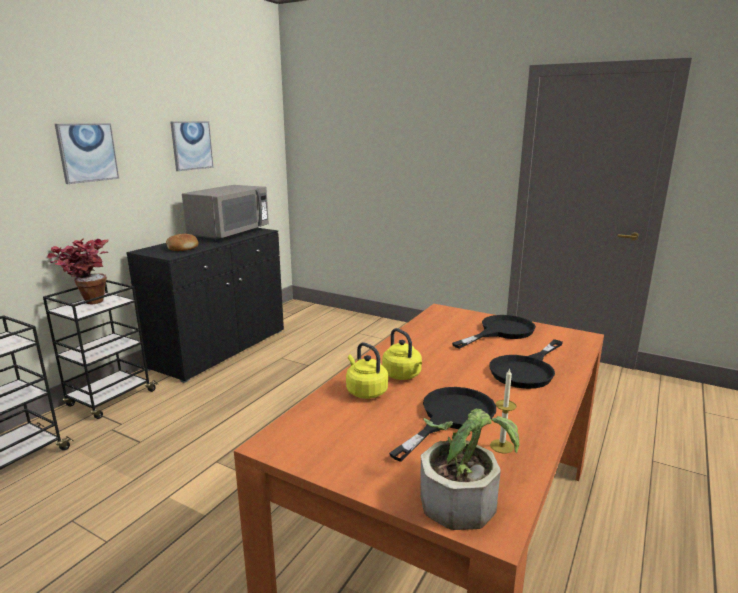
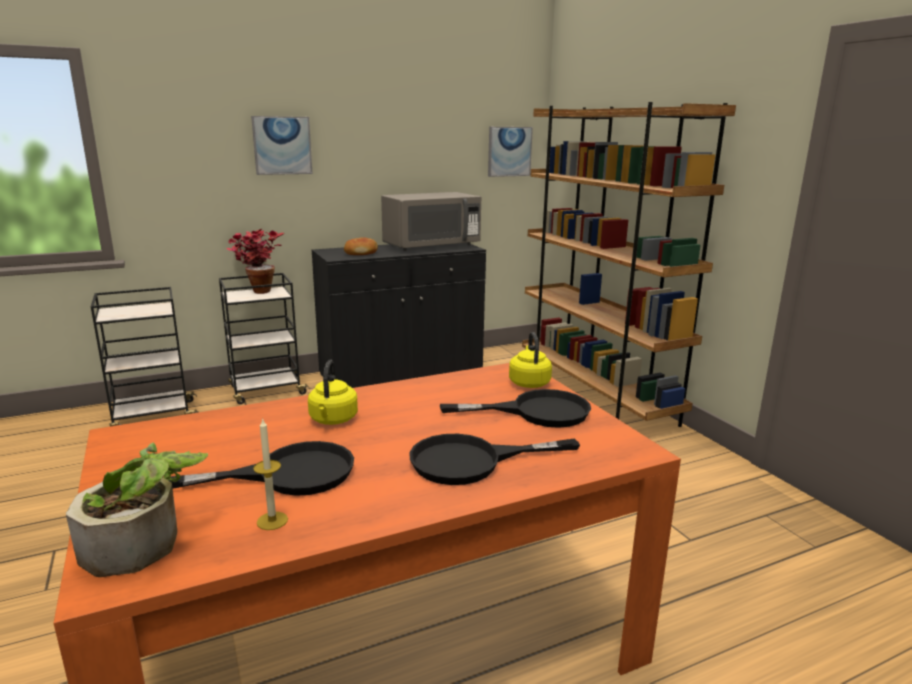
camera: 35 degrees right, 0 degrees up
(191, 145) = (406, 144): picture -> picture (509, 151)
(365, 391) = (270, 421): yellow kettle -> yellow kettle (529, 382)
(377, 326) = (595, 394): none -> brown bookcase

